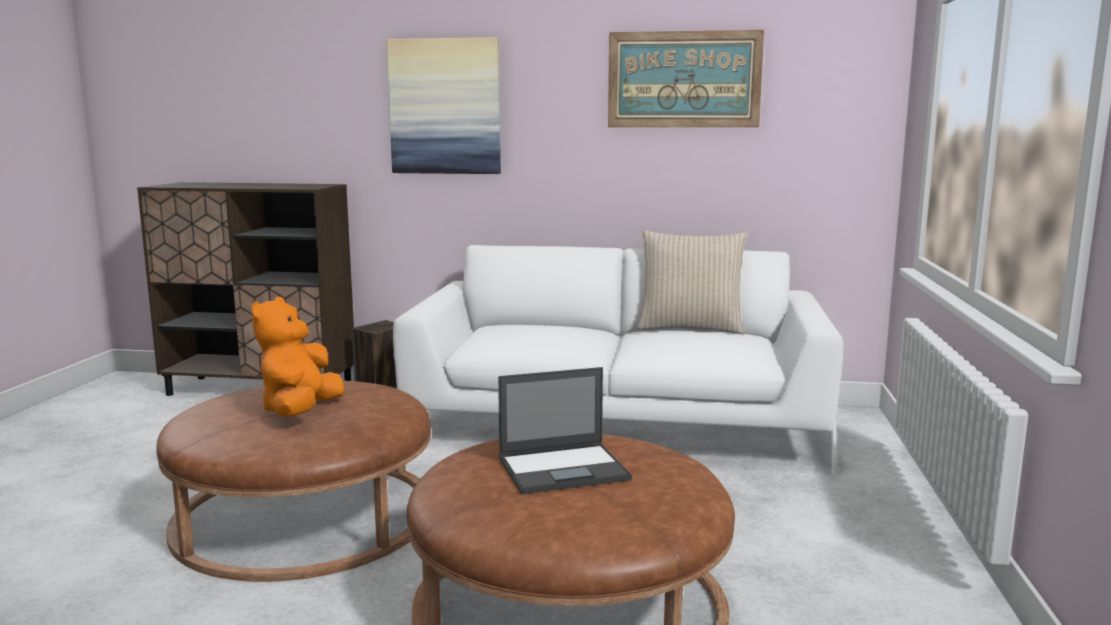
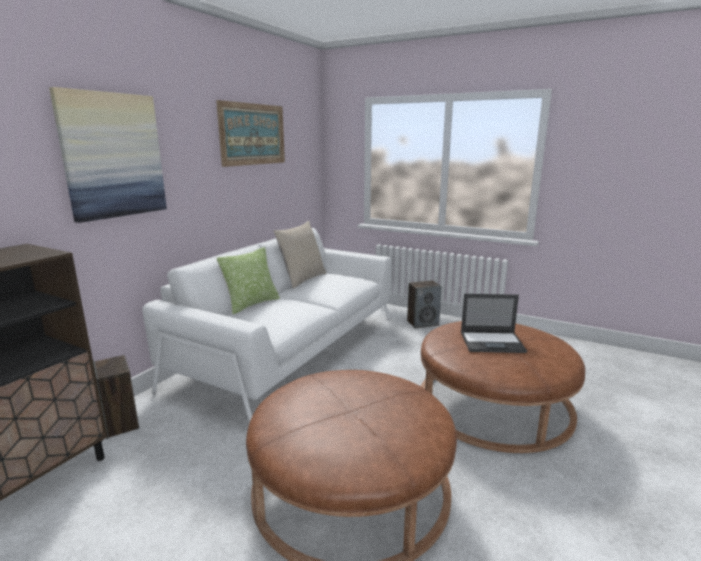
camera: 70 degrees left, 5 degrees up
(300, 412) = (362, 409): orange plush toy -> none
(550, 324) = (251, 304): none -> pillow
(565, 469) = (493, 342): laptop -> laptop turned 90 degrees clockwise
(863, 507) = (423, 323): none -> speaker

